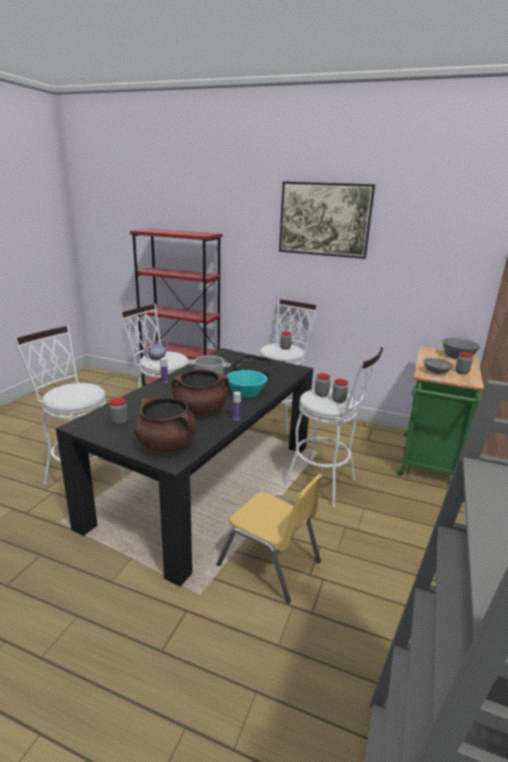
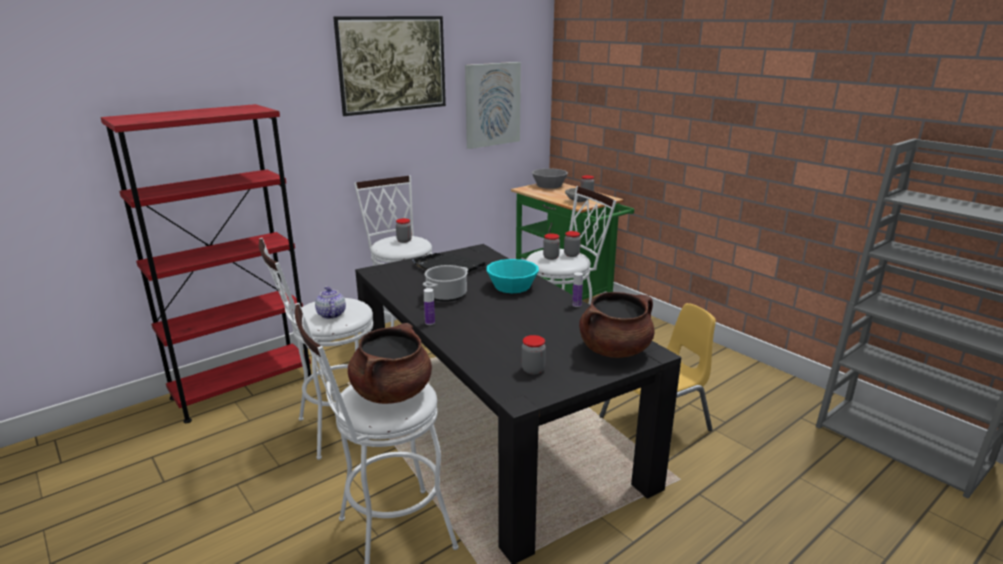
camera: 60 degrees left, 0 degrees up
(200, 410) = (540, 318): brown cooking pot -> brown cooking pot (392, 393)
(419, 266) = (492, 104): none -> picture

